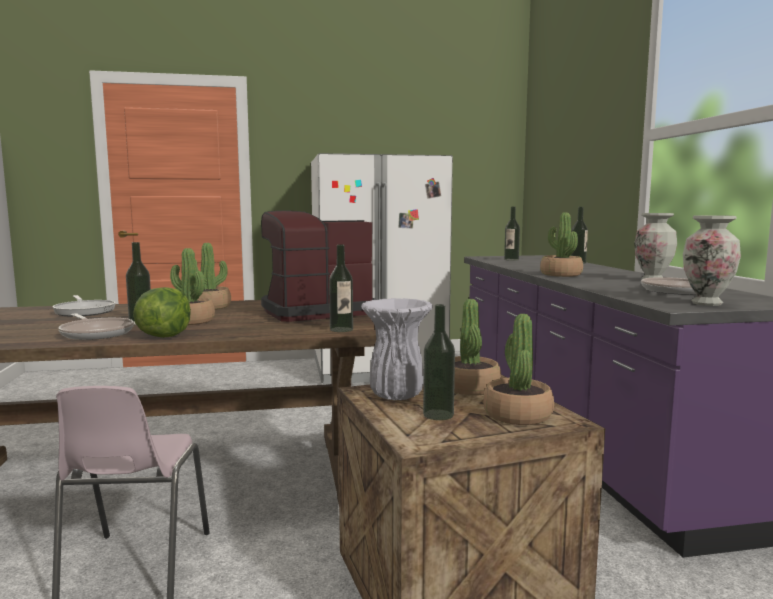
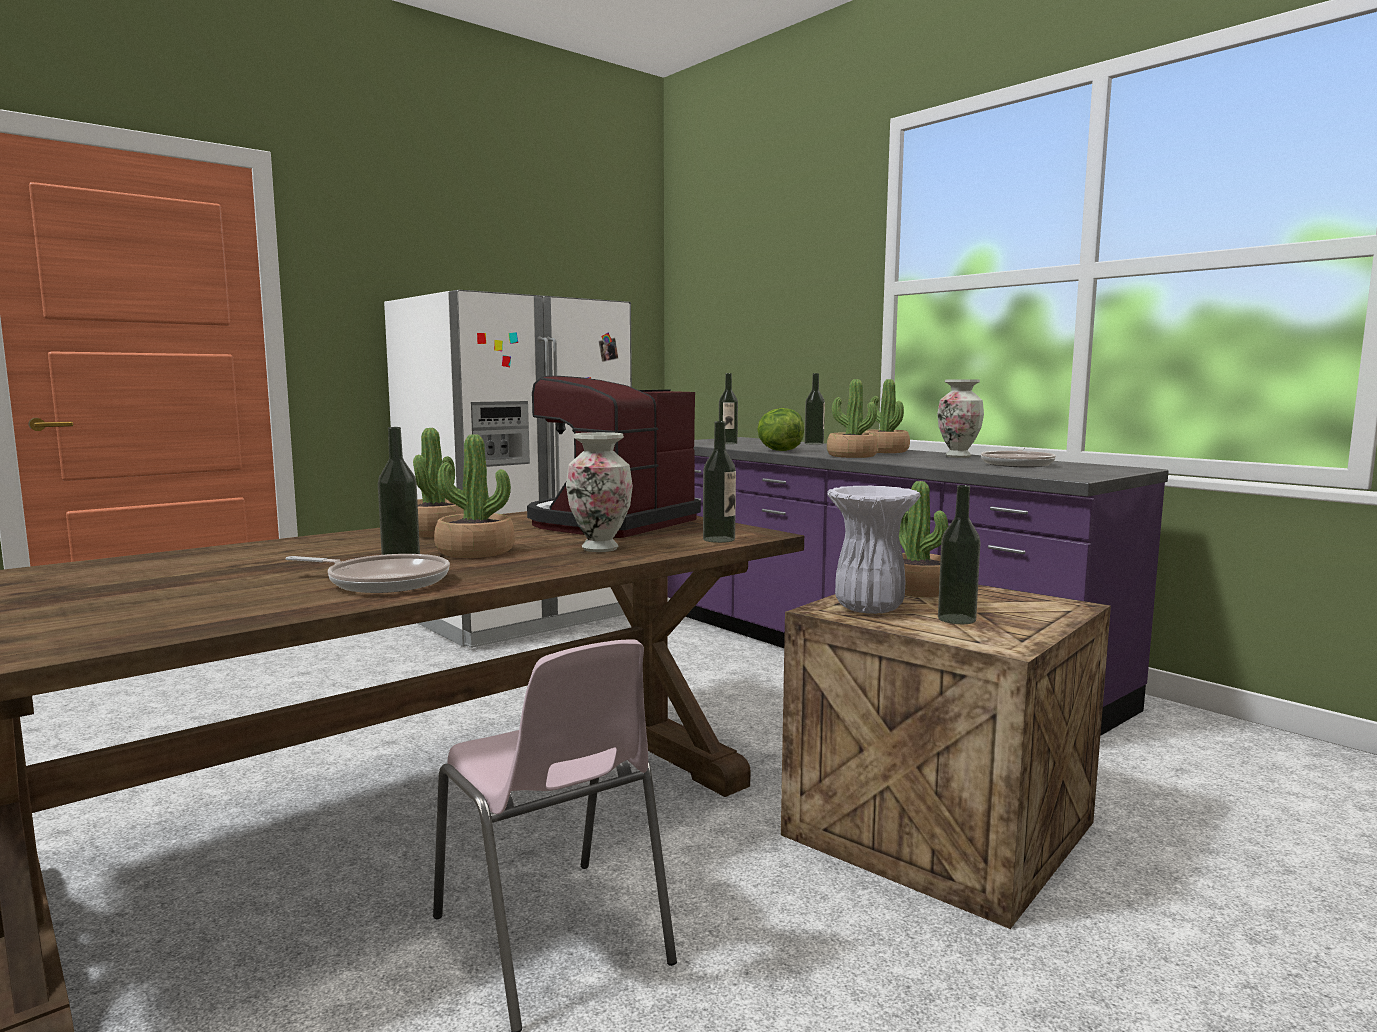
camera: 30 degrees left, 0 degrees up
(84, 311) = (230, 557): frying pan -> none
(164, 336) = (509, 572): lettuce -> lettuce (779, 450)
(517, 415) = (1021, 607): potted plant -> potted plant (884, 451)
(707, 303) = (1085, 473): vase -> vase (600, 548)

